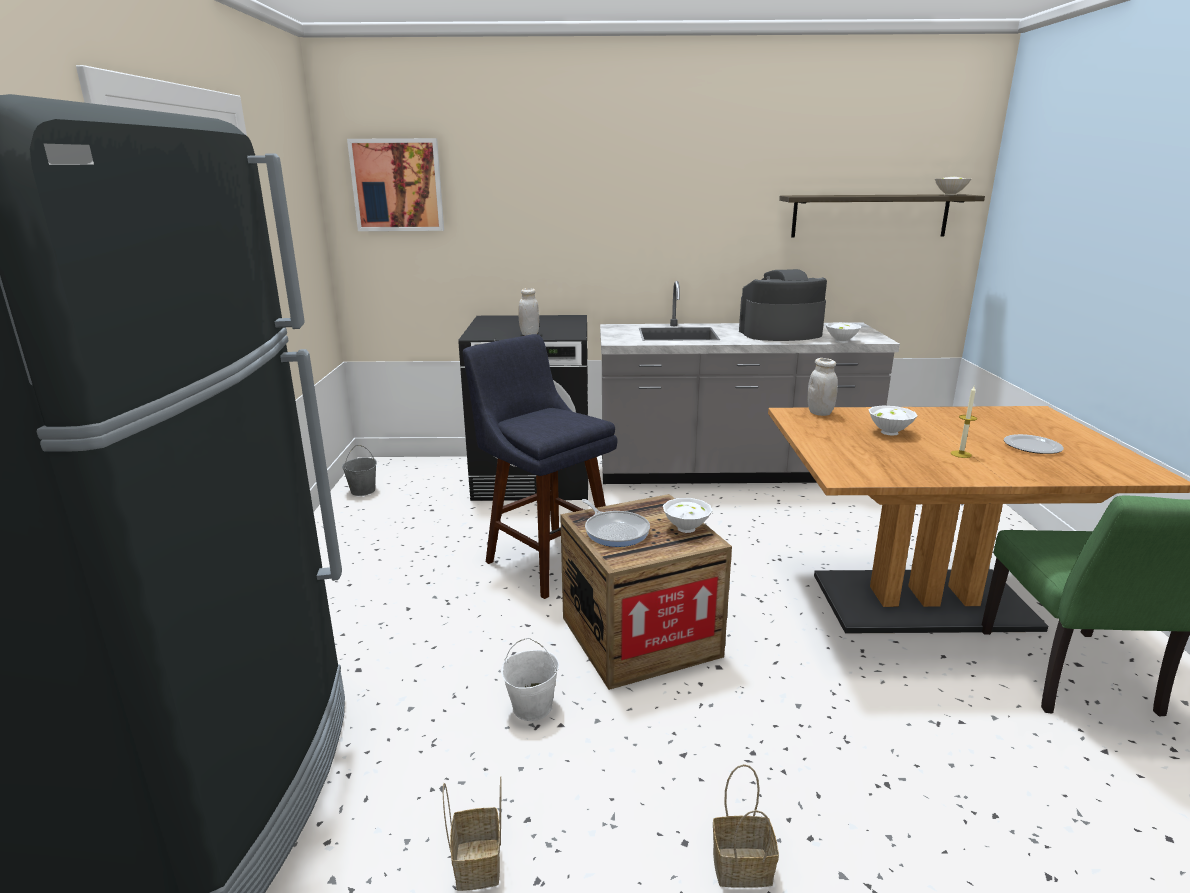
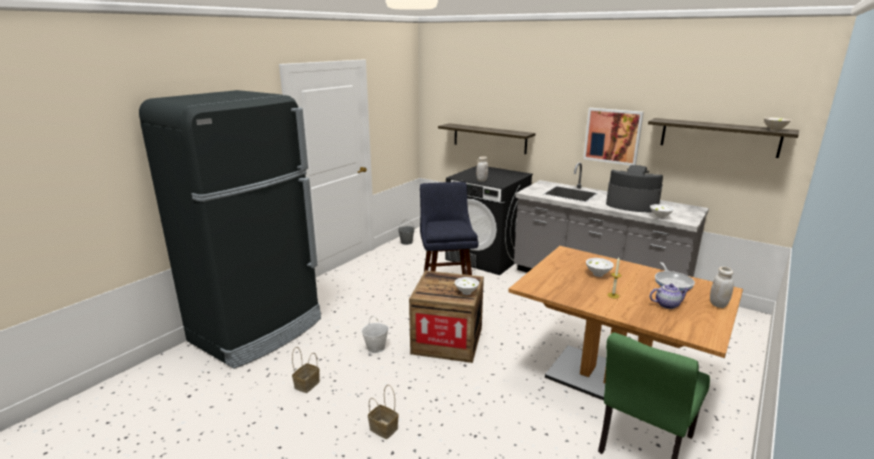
camera: 35 degrees right, 0 degrees up
(397, 185) = (450, 94): picture -> picture (612, 136)
(493, 262) = (489, 138): none -> shelf
(615, 531) = (435, 284): frying pan -> frying pan (673, 282)
(820, 413) = (581, 255): white jar -> white jar (718, 304)
(1031, 446) = (667, 304): plate -> teapot

